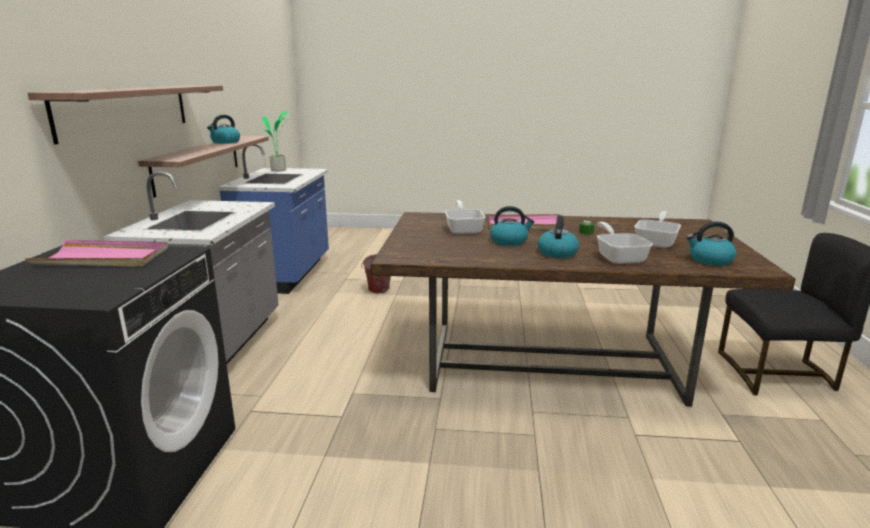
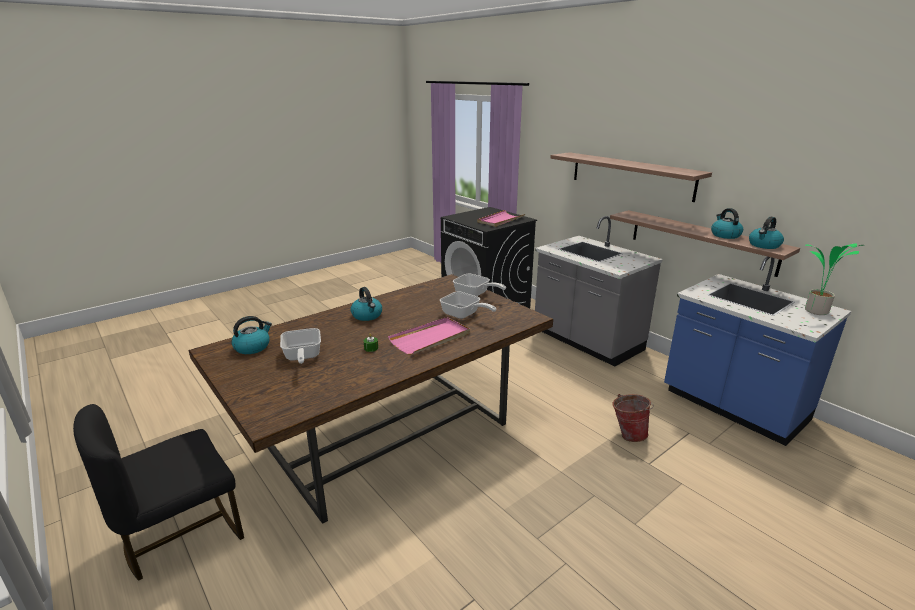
camera: 135 degrees right, 5 degrees up
(509, 241) = (412, 315): kettle -> kettle (764, 245)
(619, 257) = (322, 326): frying pan -> frying pan (474, 294)

